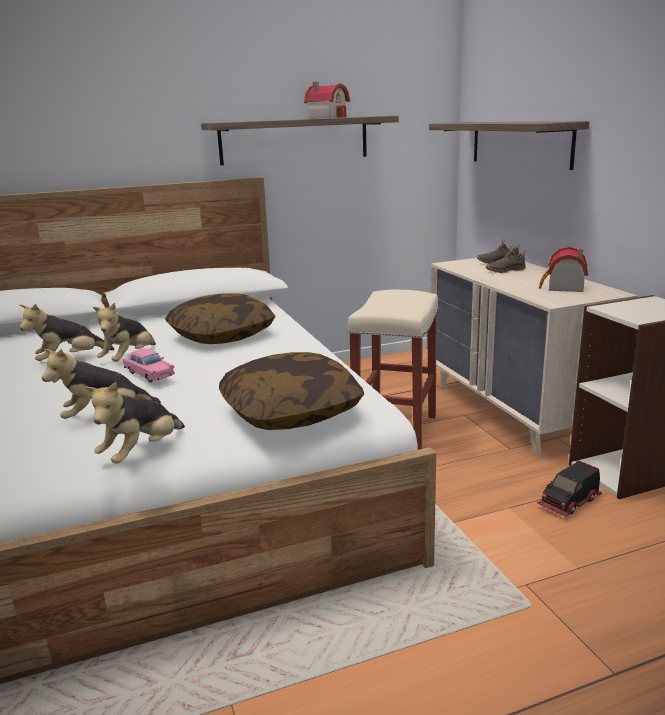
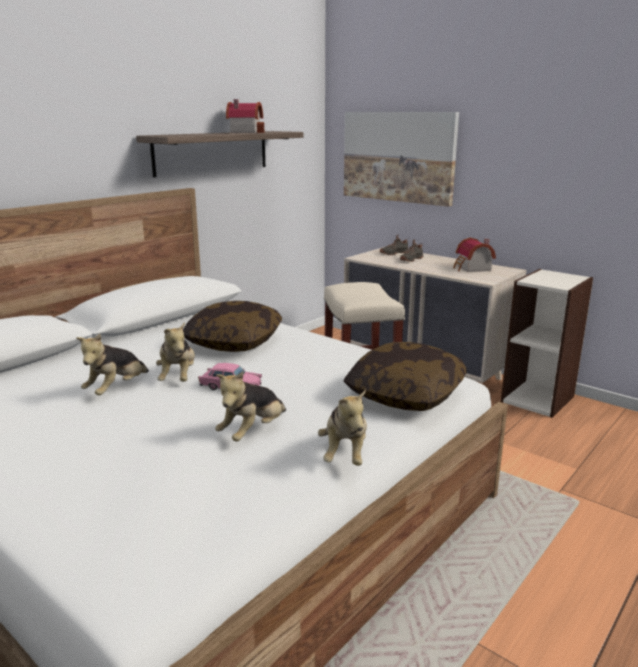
camera: 30 degrees left, 0 degrees up
(520, 143) = (398, 157): shelf -> picture
(570, 502) = (528, 427): toy truck -> none

